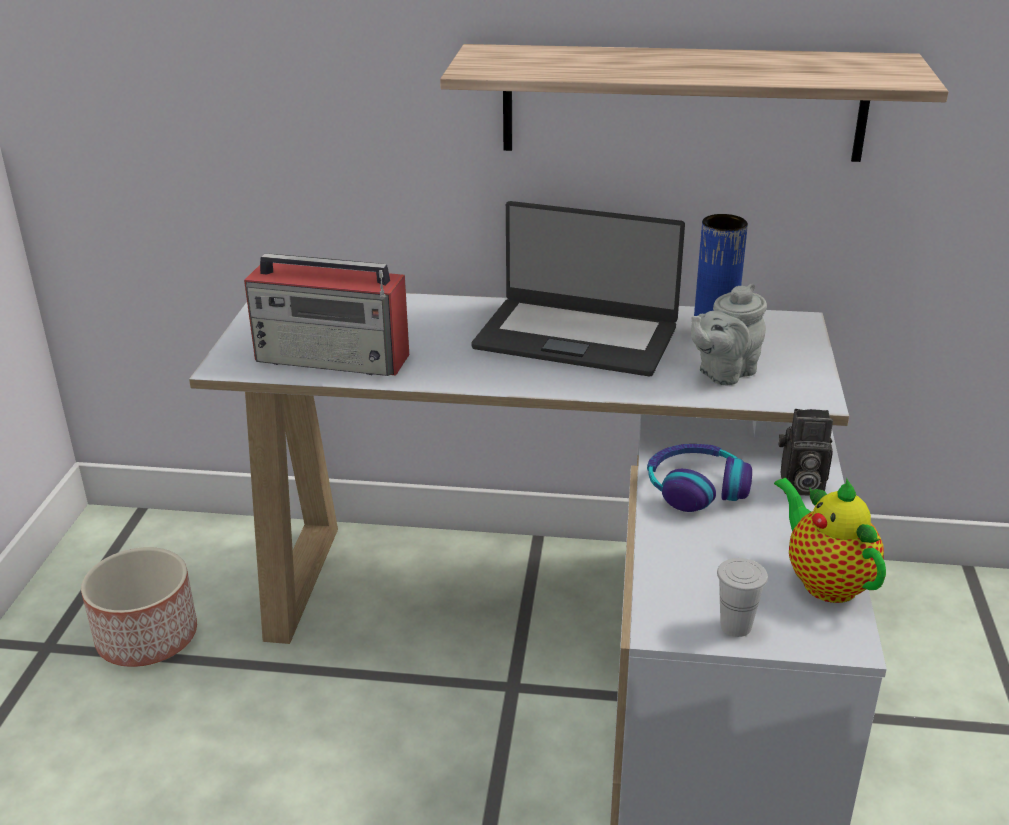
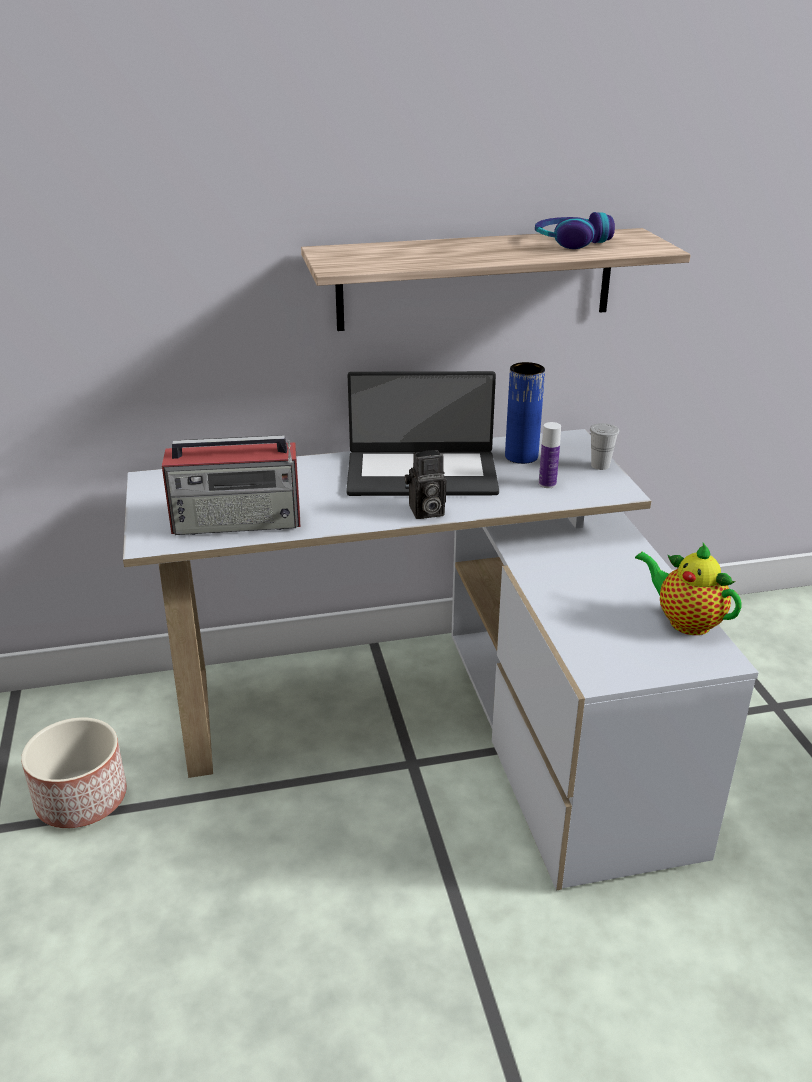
camera: 20 degrees left, 0 degrees up
(696, 488) = (559, 573): headphones -> headphones (571, 242)
(723, 373) = (547, 484): grey teapot -> bottle
(735, 626) = (646, 666): white cup -> white cup (600, 465)
(799, 486) = (628, 558): camera -> camera (425, 512)

